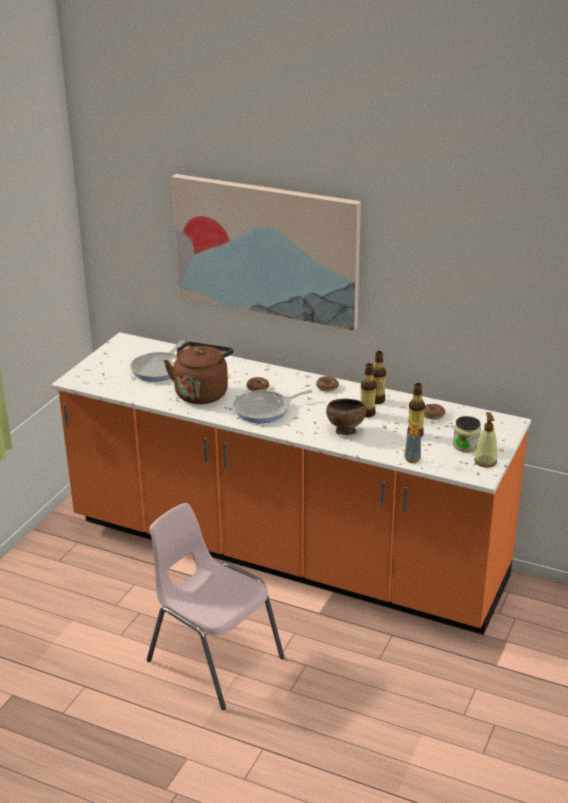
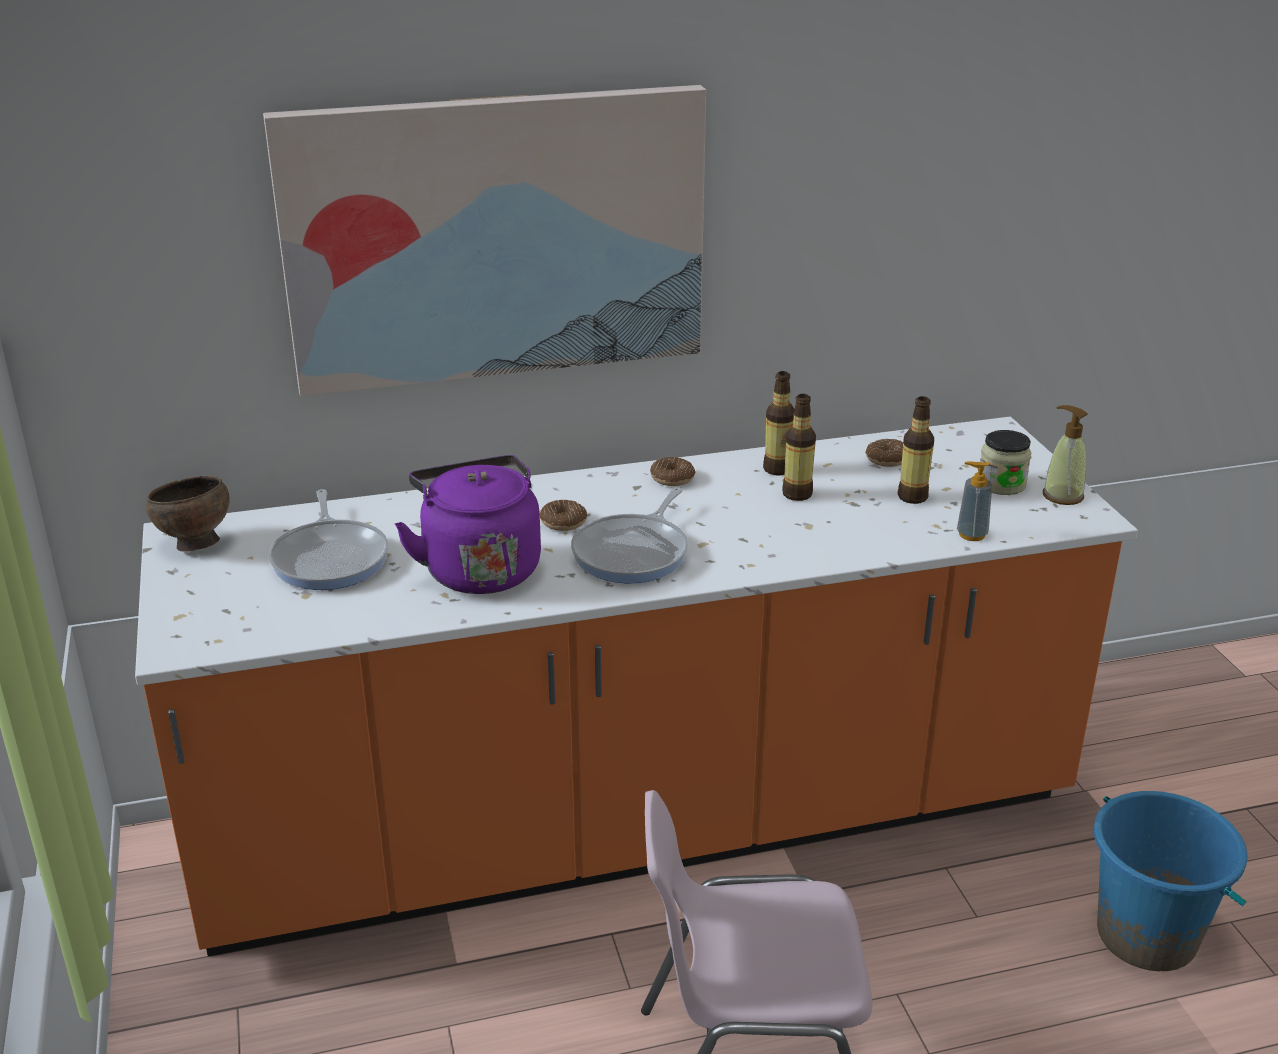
camera: 40 degrees left, 0 degrees up
(202, 393) = (479, 568): brown kettle -> purple kettle
(345, 432) = (812, 535): brown bowl -> brown bowl (194, 545)
(445, 707) = (1147, 936): none -> blue bucket

